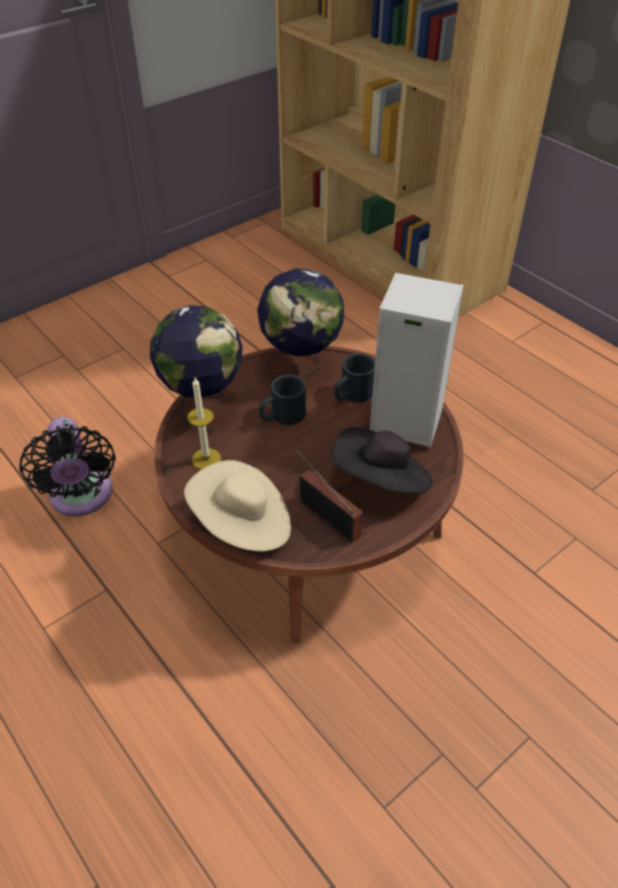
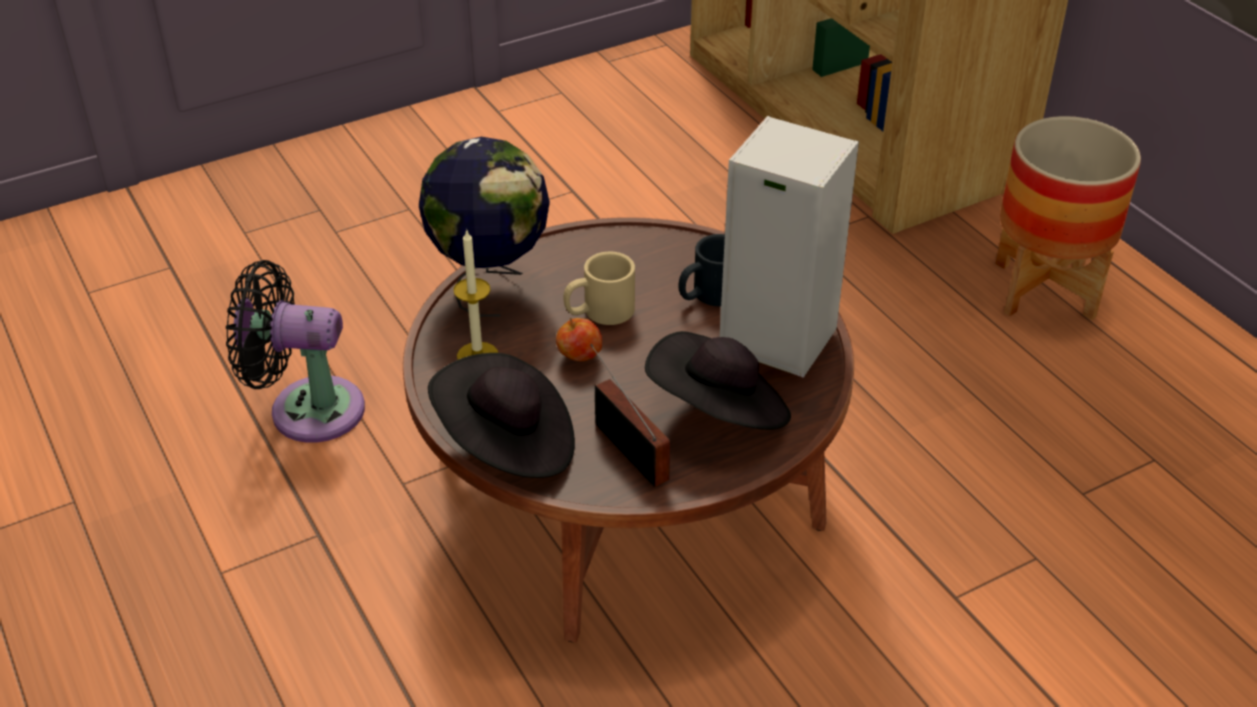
camera: 10 degrees right, 5 degrees down
(82, 498) = (307, 409): black fan -> black fan turned 105 degrees clockwise
(242, 524) = (507, 444): beige hat -> black hat
(276, 451) = (579, 357): none -> apple
(282, 416) = (599, 312): black mug -> beige mug
(301, 364) = (645, 245): globe -> none
(533, 358) = (1044, 290): none -> planter

